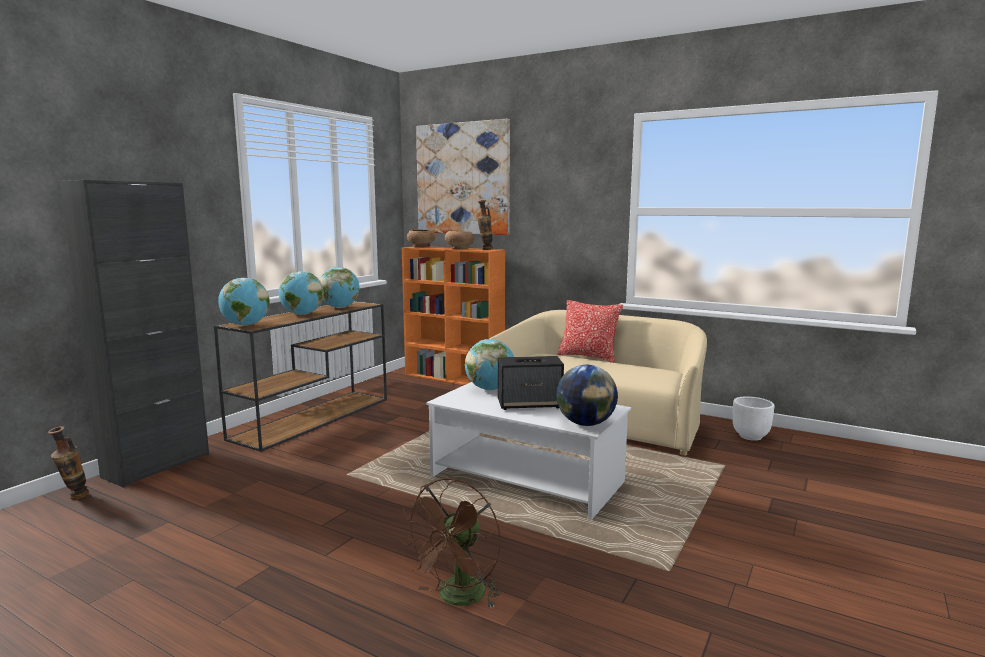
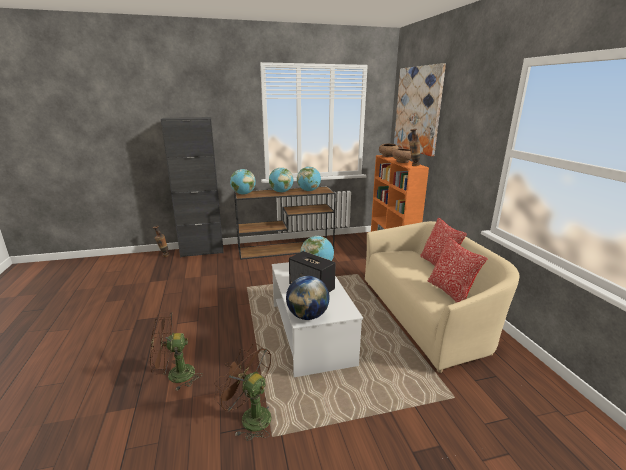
camera: 45 degrees right, 10 degrees up
(619, 572) = (250, 416): none -> brown fan
(644, 371) = (450, 293): none -> pillow
(751, 436) = (532, 389): white planter -> none

